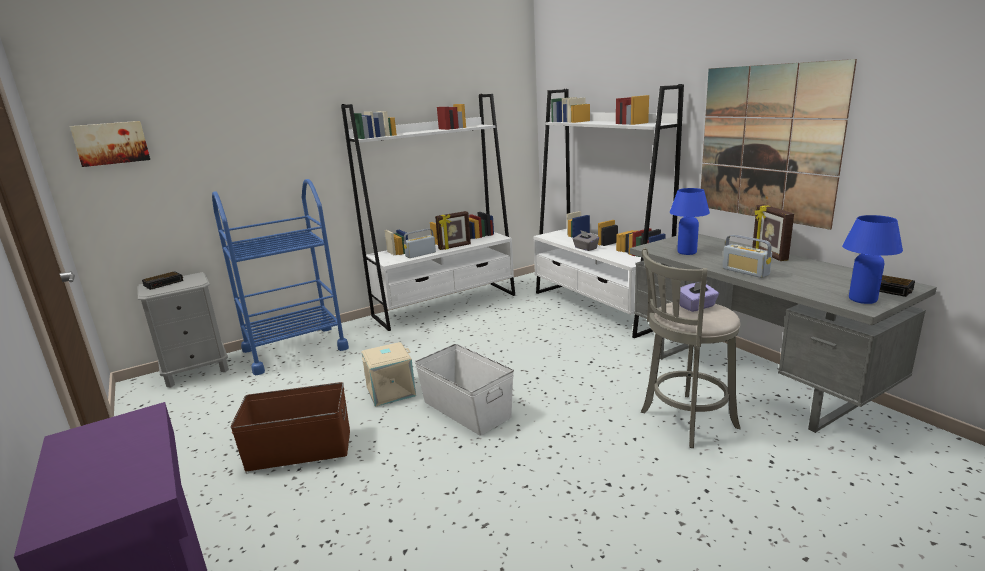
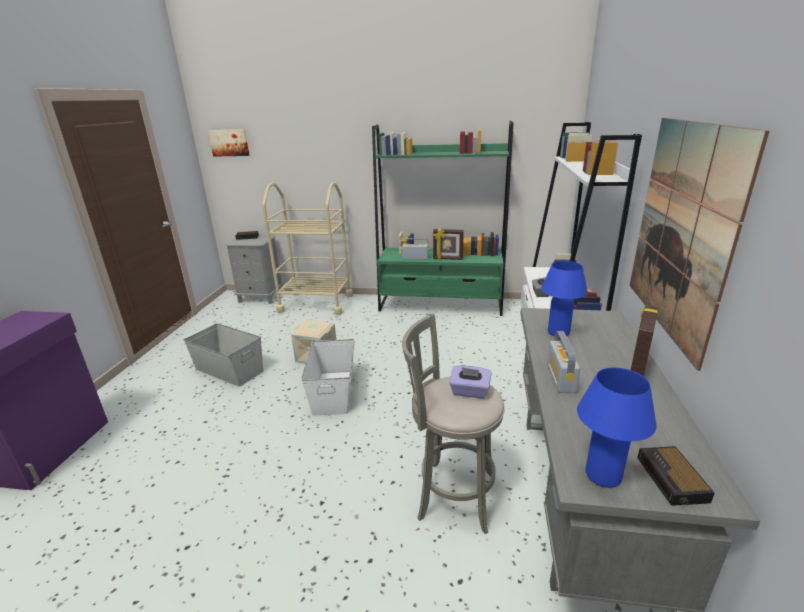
camera: 40 degrees right, 5 degrees up
(295, 349) = (316, 303): blue cart -> beige cart
(299, 449) = (229, 369): brown storage box -> grey storage box
(445, 305) = (441, 305): white bookcase -> green bookcase

